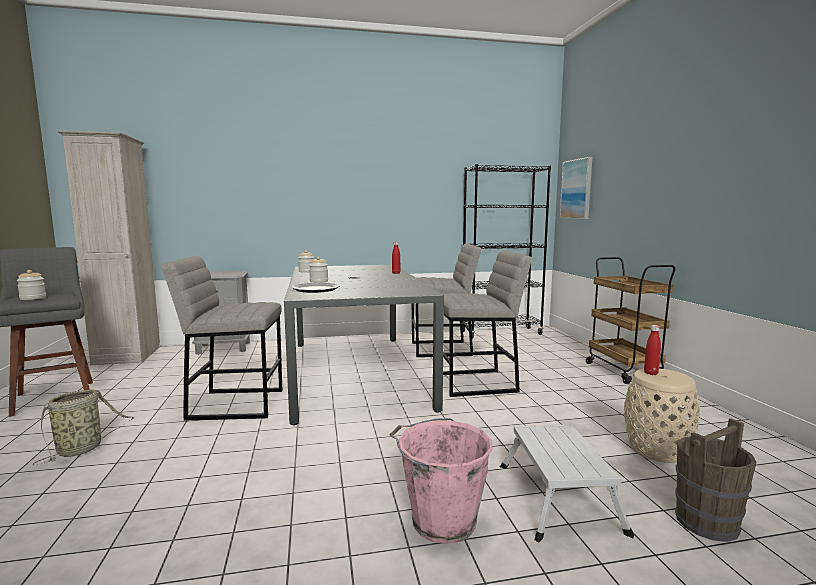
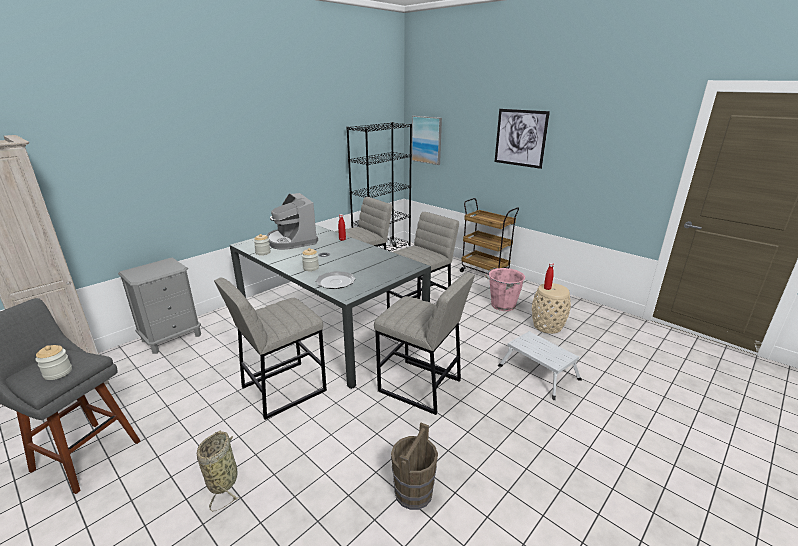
camera: 35 degrees left, 15 degrees up
(348, 269) = (291, 241): none -> coffee machine
(365, 450) = (421, 386): none -> grey chair
(441, 521) = (509, 410): pink bucket -> pink bucket (502, 305)
(681, 160) = (520, 138): none -> picture
(706, 522) = (595, 360): brown bucket -> brown bucket (413, 492)

